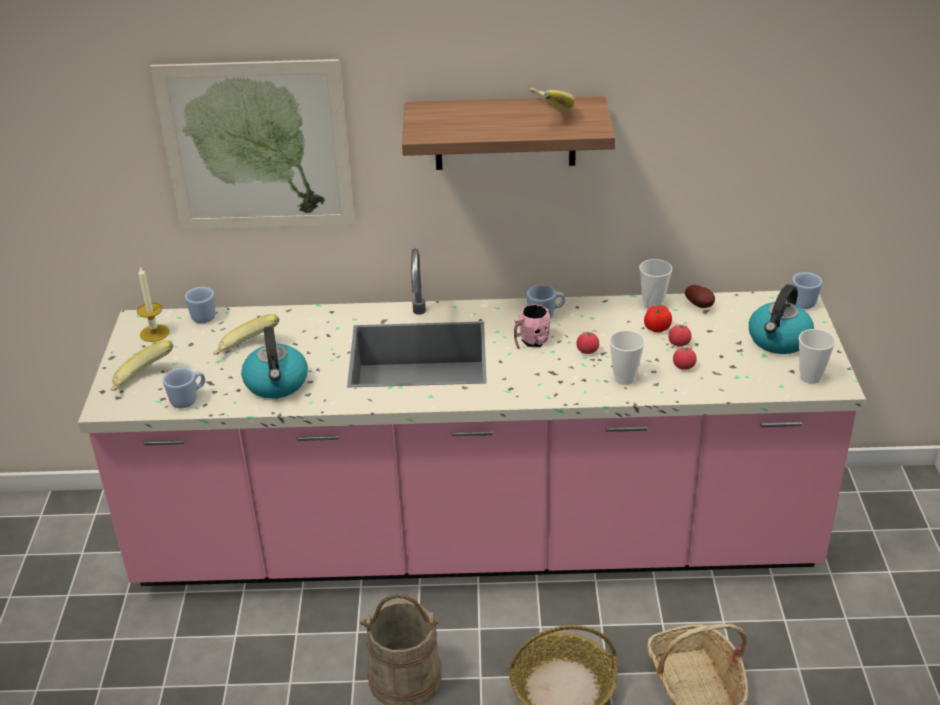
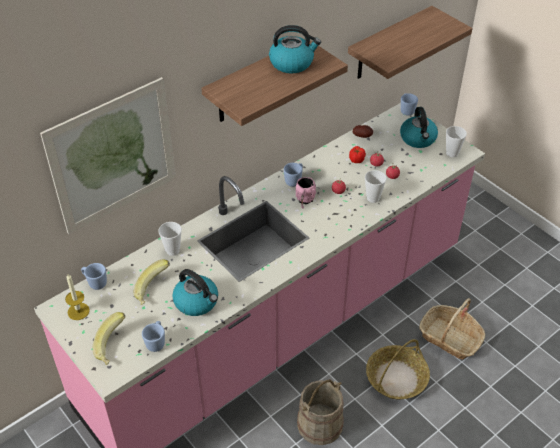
camera: 40 degrees left, 10 degrees up
(546, 113) = (292, 63): banana -> kettle
(653, 304) = (339, 146): cup -> cup (172, 250)
(785, 173) = (389, 44): none -> shelf

